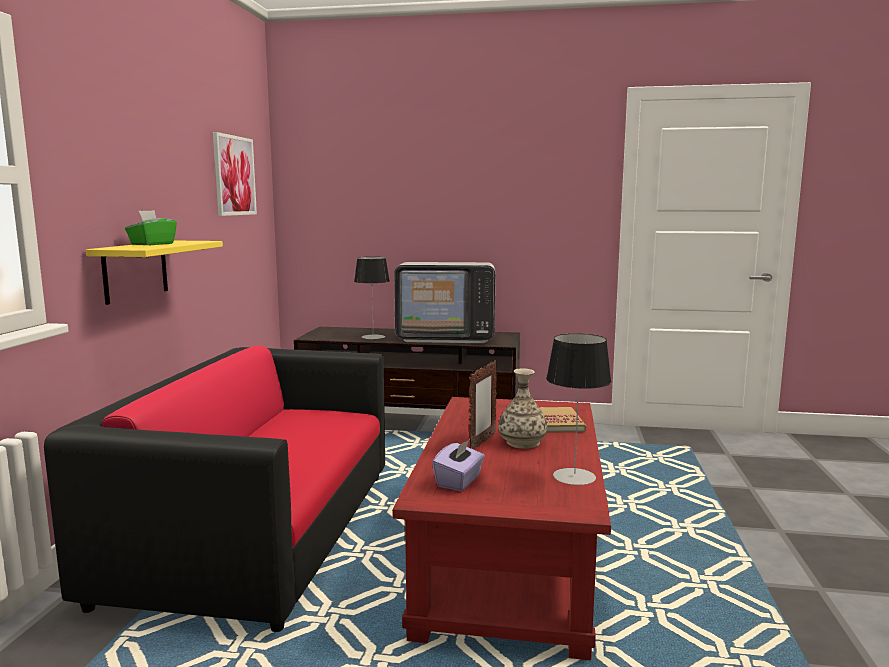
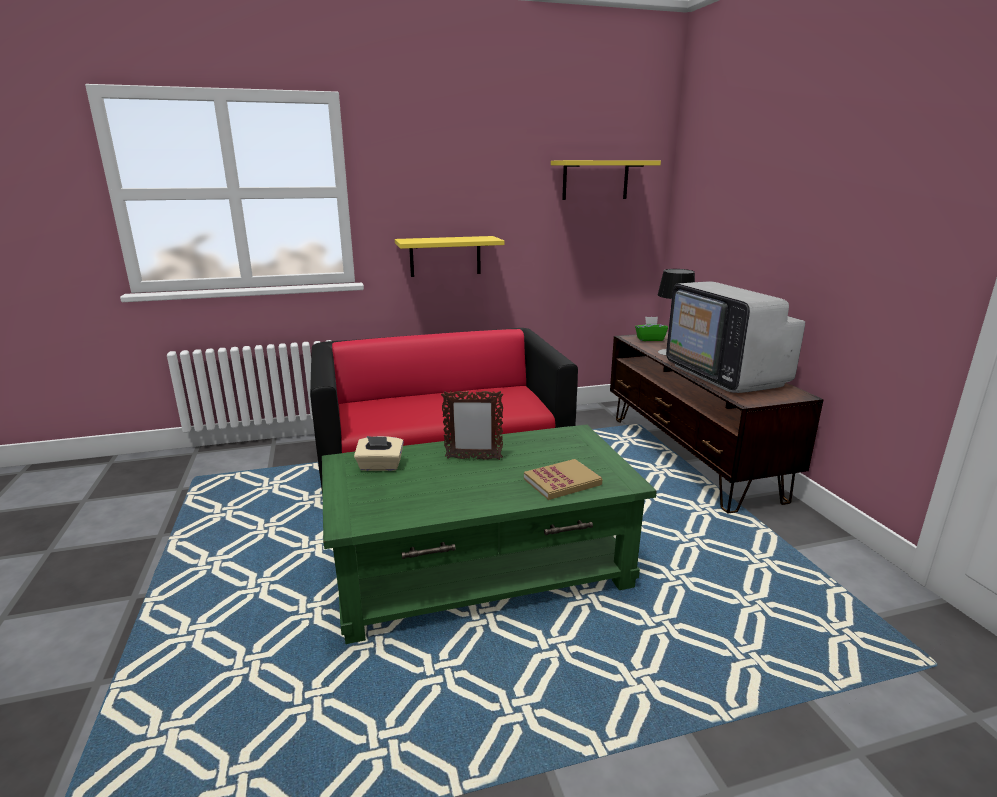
camera: 65 degrees right, 10 degrees up
(152, 244) = (444, 238): green tissue box -> green tissue box (650, 339)
(234, 175) = (595, 180): picture -> yellow shelf
(459, 481) = (380, 466): purple tissue box -> beige tissue box
(509, 557) = (482, 569): red coffee table -> green coffee table
(522, 442) = (487, 475): vase -> none
(574, 476) = (419, 511): table lamp -> none

